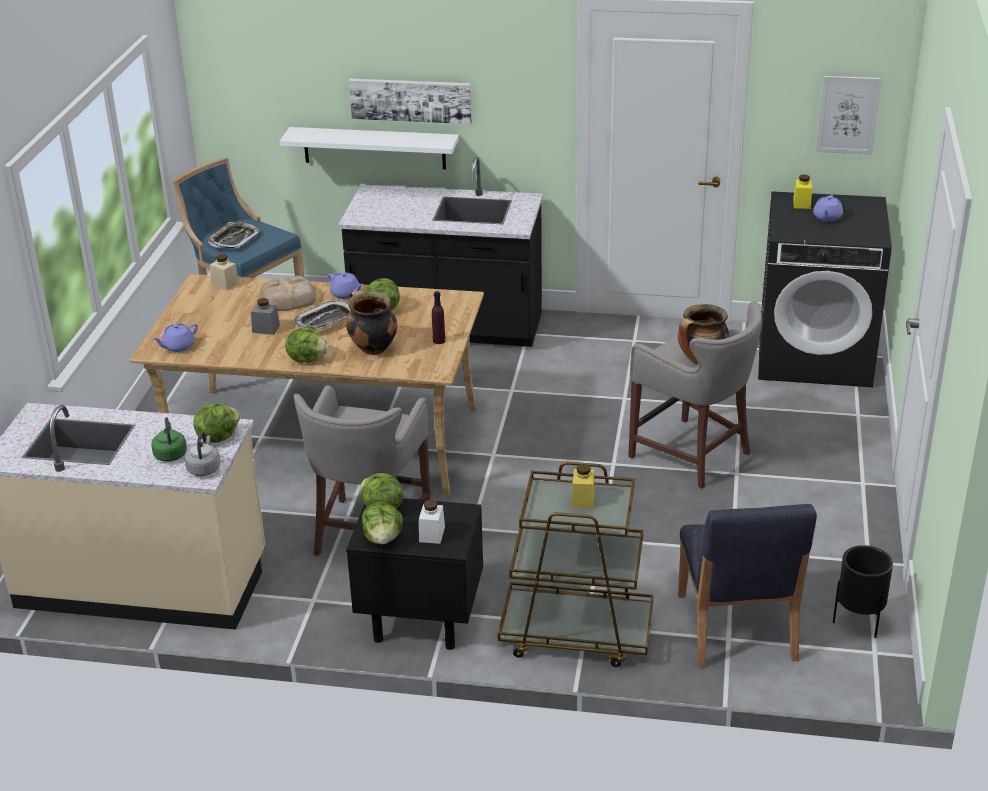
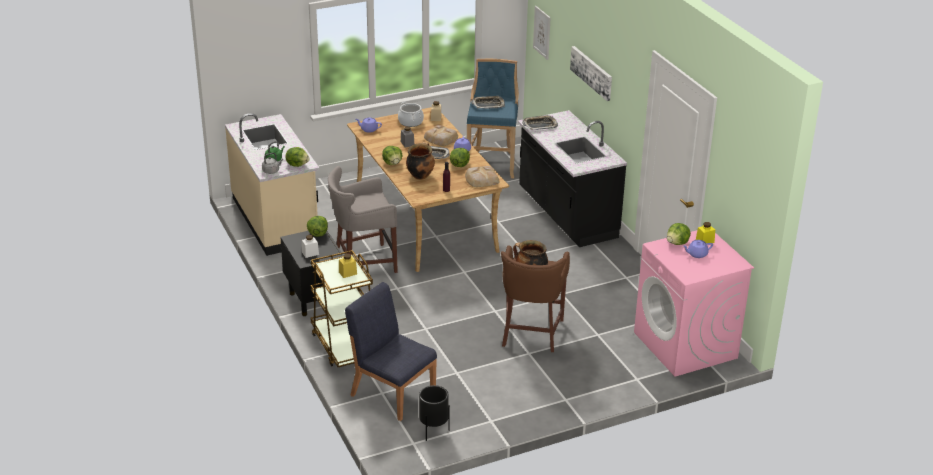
camera: 55 degrees right, 0 degrees up
(207, 306) = (410, 122): none -> cooking pot
(373, 214) = (540, 125): none -> tray
(374, 148) = (577, 92): white shelf -> none
(383, 538) = (295, 242): lettuce -> lettuce (677, 243)
(443, 306) = (481, 179): none -> bread
(693, 455) = (531, 334): grey stool -> brown stool
(735, 628) = (392, 393): blue chair -> blue chair turned 75 degrees clockwise
(815, 356) = (686, 345): black washing machine -> pink washing machine
(848, 115) = (746, 199): picture -> picture (542, 32)

